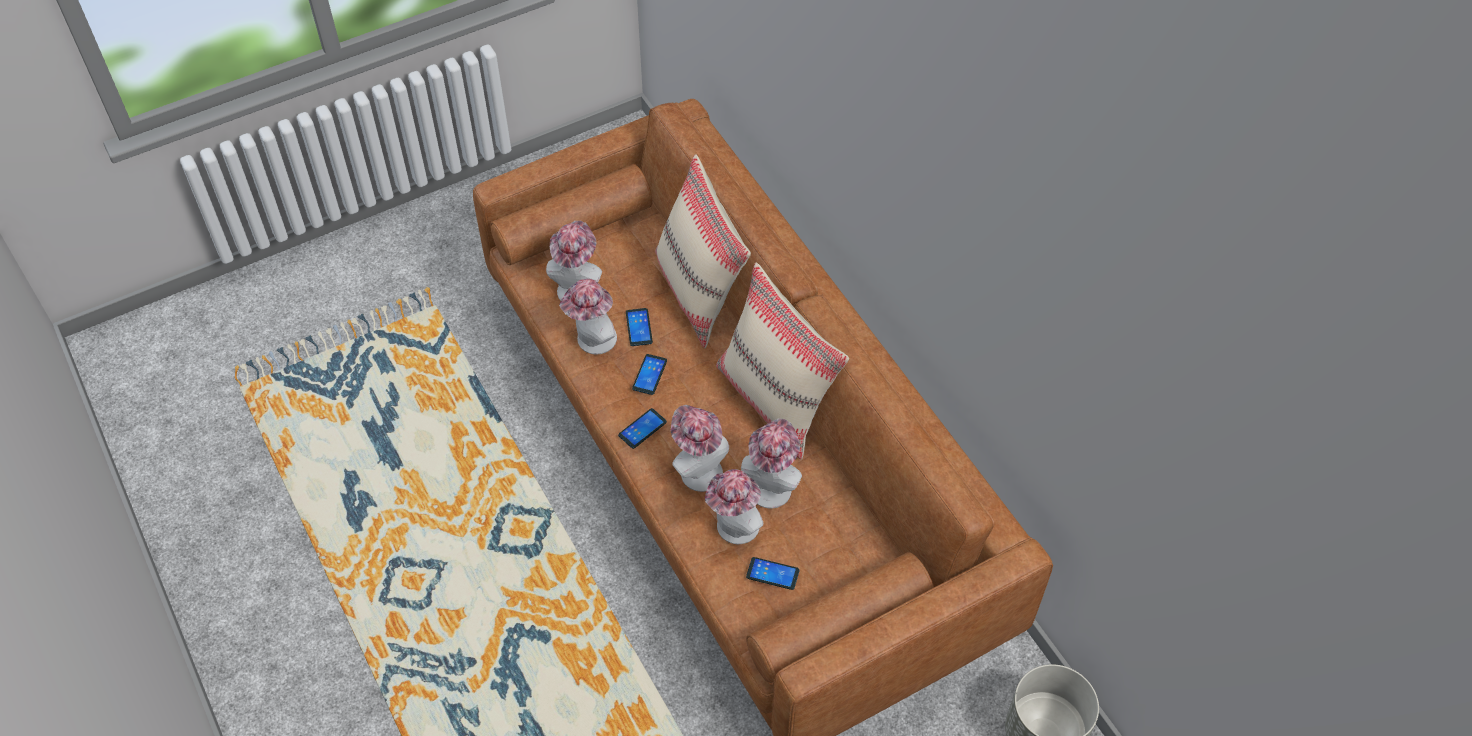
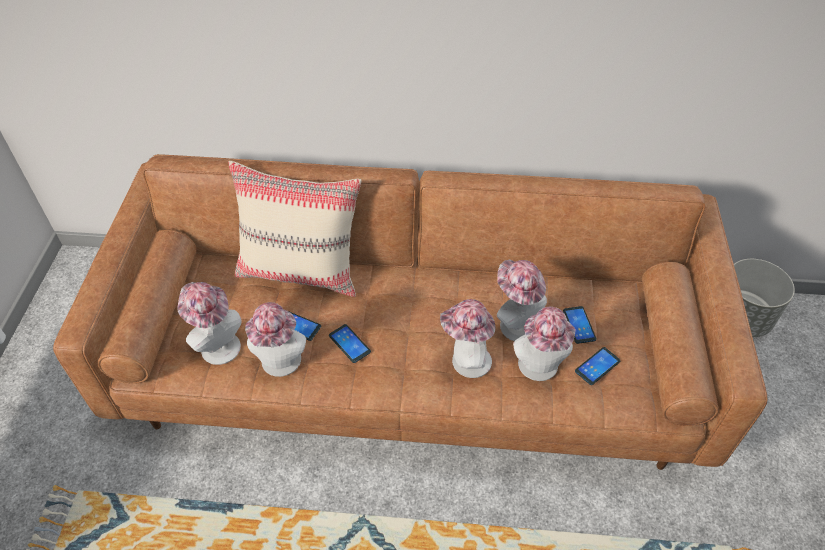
camera: 55 degrees left, 5 degrees down
(642, 429) = (397, 377): phone -> phone (579, 325)
(776, 401) = (440, 280): beige pillow -> none

